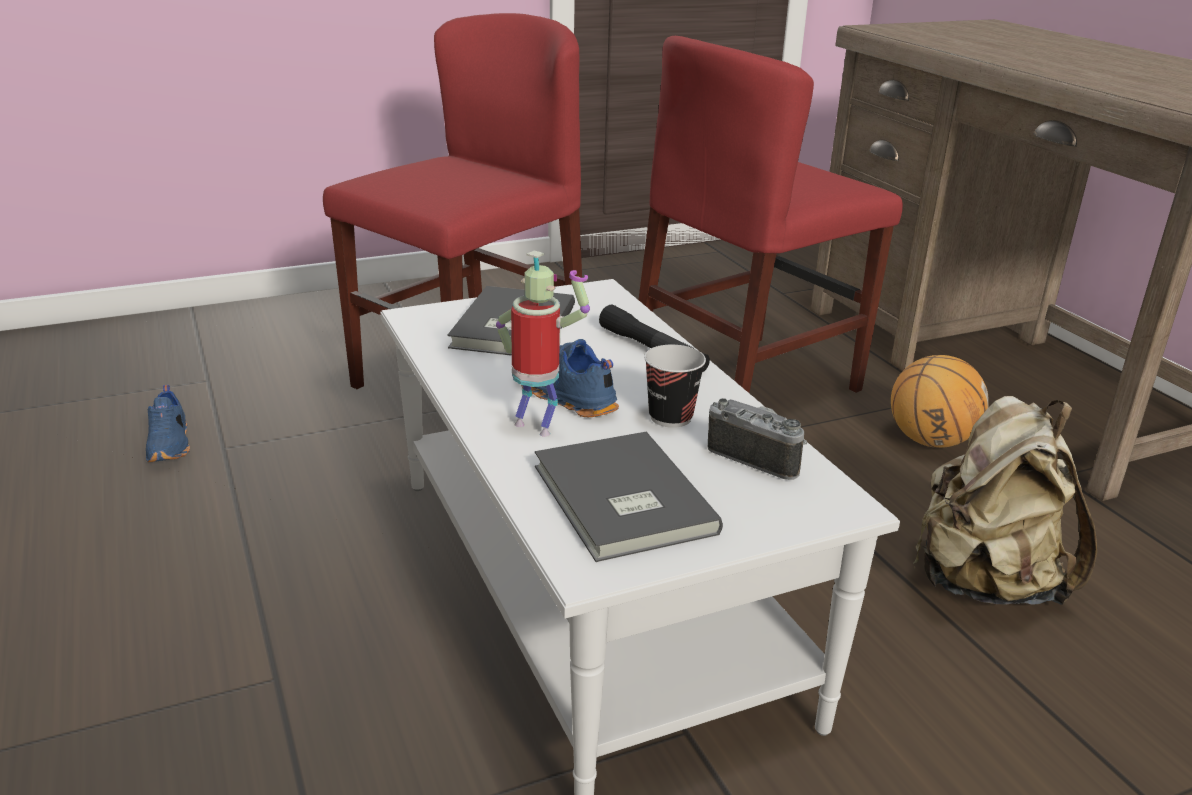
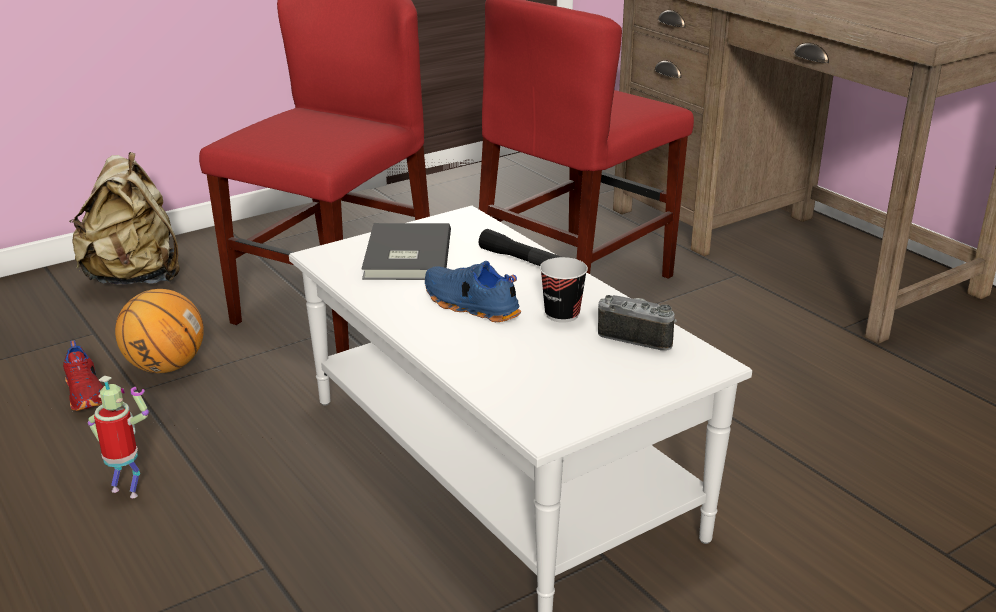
camera: 10 degrees left, 0 degrees up
(170, 445) = (87, 394): blue shoe -> red shoe
(537, 426) = (462, 334): toy robot -> toy robot (128, 490)
(620, 501) = (548, 381): grey book -> none
(929, 441) = (737, 312): basketball -> basketball (165, 367)
(983, 582) = (800, 417): beige backpack -> beige backpack (135, 278)

